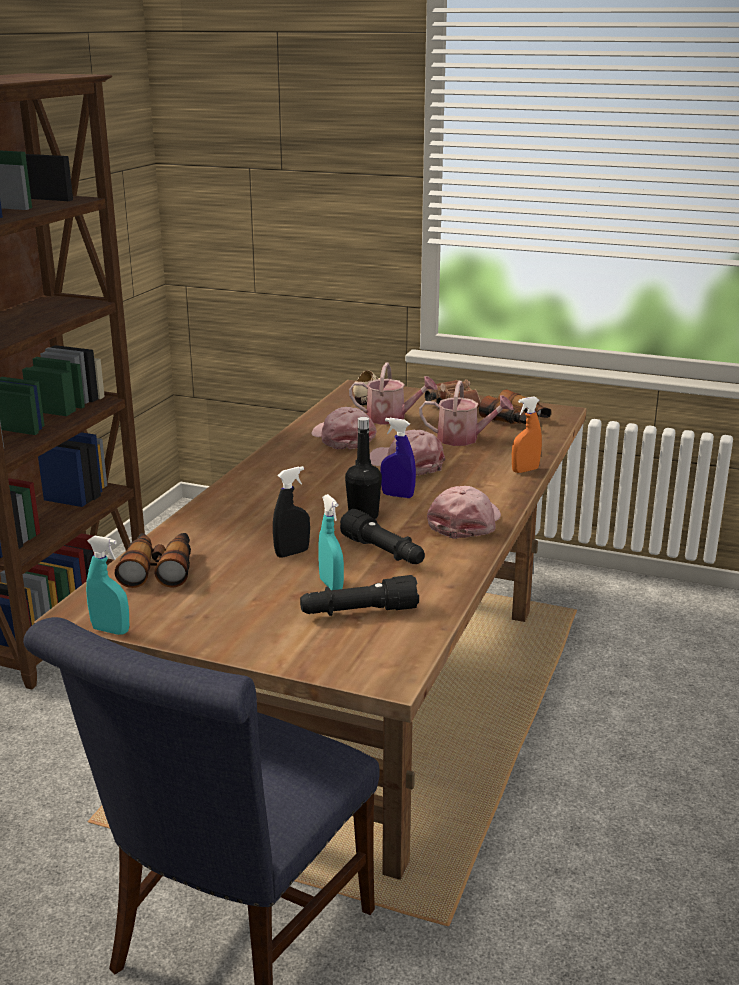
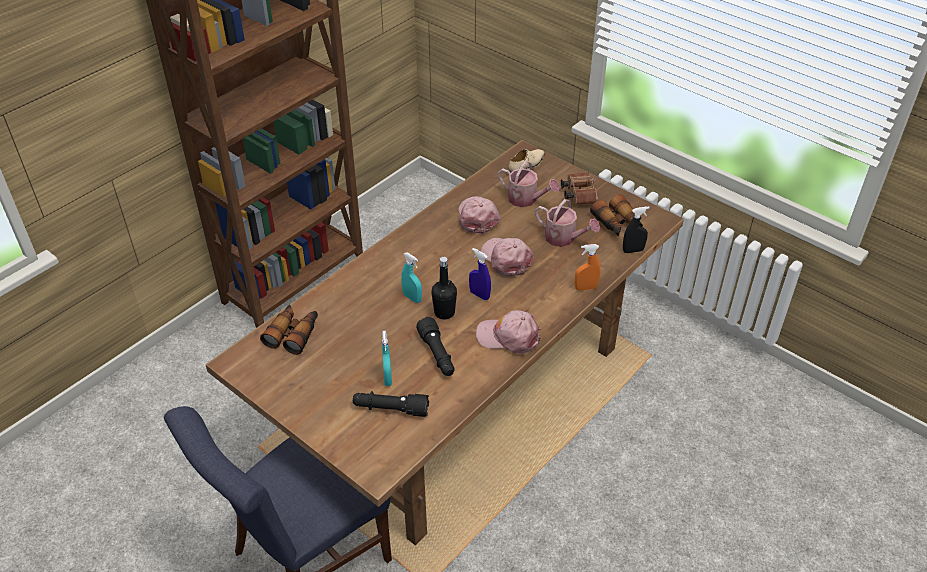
camera: 20 degrees right, 20 degrees up
(110, 630) = (243, 384): turquoise spray bottle -> turquoise spray bottle (412, 298)
(292, 553) = (380, 339): black spray bottle -> black spray bottle (633, 250)
(465, 522) = (508, 336): pink cap -> pink cap turned 120 degrees counterclockwise

